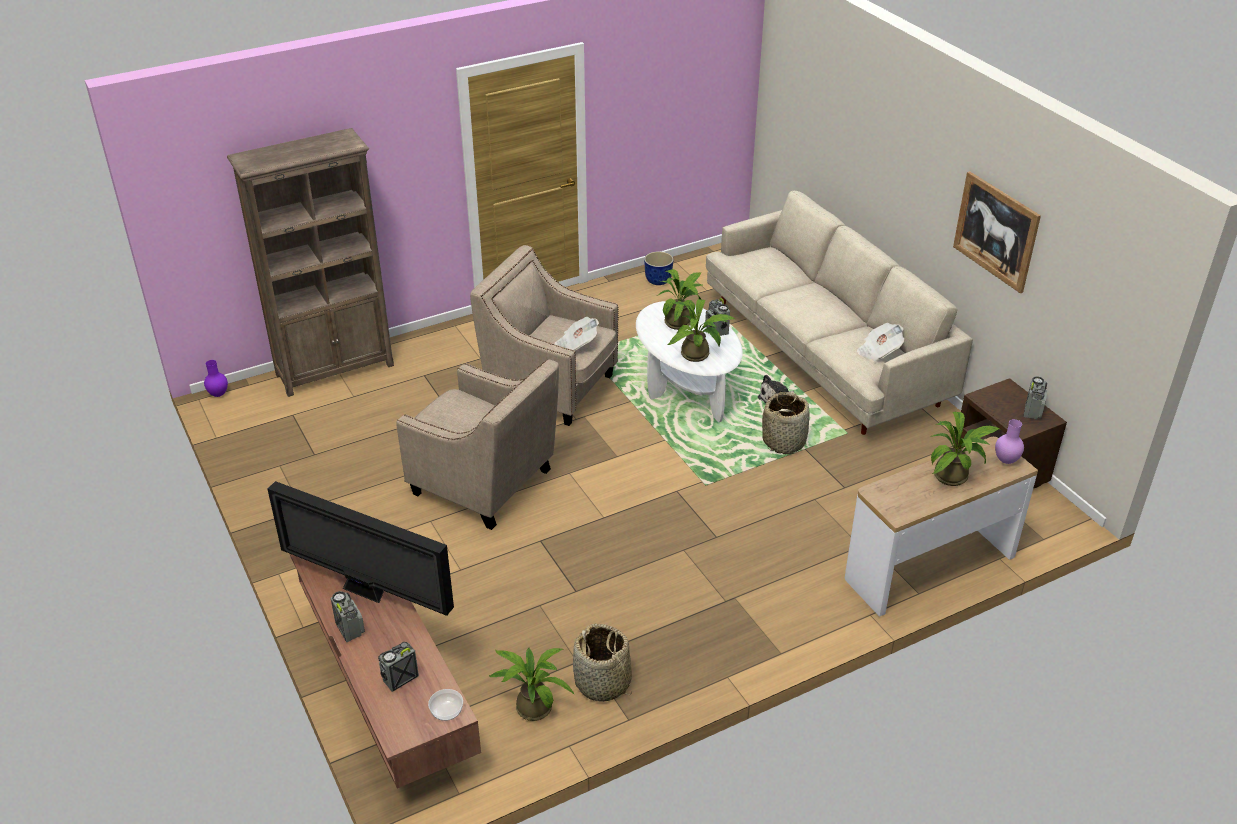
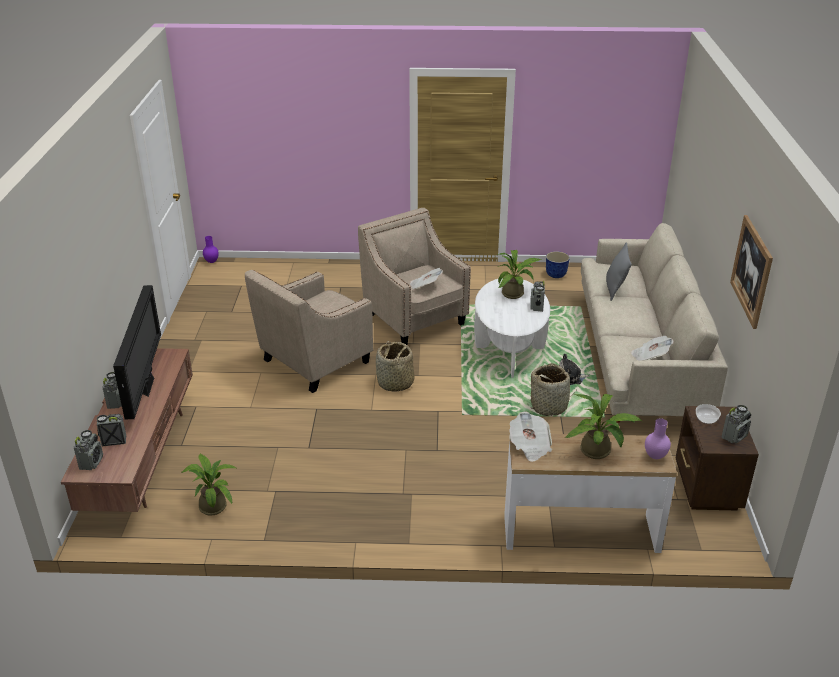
camera: 30 degrees right, 5 degrees down
(336, 369) = (291, 268): brown bookcase -> none
(367, 593) = (147, 386): television -> television turned 150 degrees counterclockwise
(400, 717) = (91, 462): none -> radio
(447, 711) = (119, 470): bowl -> bowl (706, 419)
(483, 483) = (315, 362): beige armchair -> beige armchair turned 75 degrees clockwise
(603, 683) = (270, 510): basket -> basket (395, 383)
(698, 355) = (506, 318): potted plant -> none
(777, 283) = (615, 289): none -> grey pillow
(888, 496) = (530, 446): none -> newspaper

